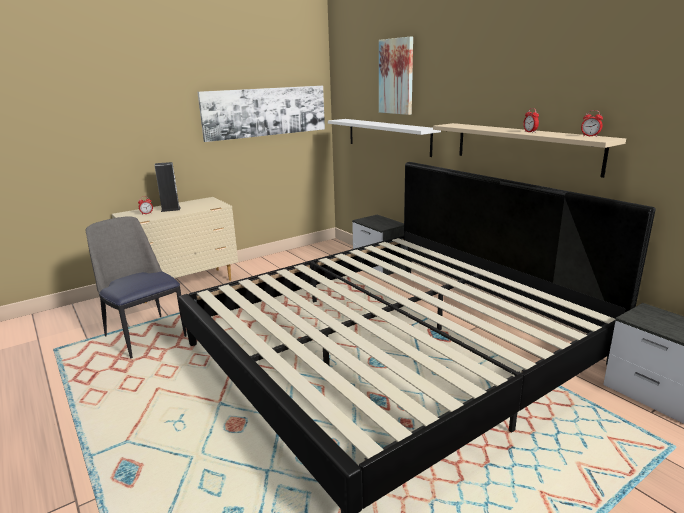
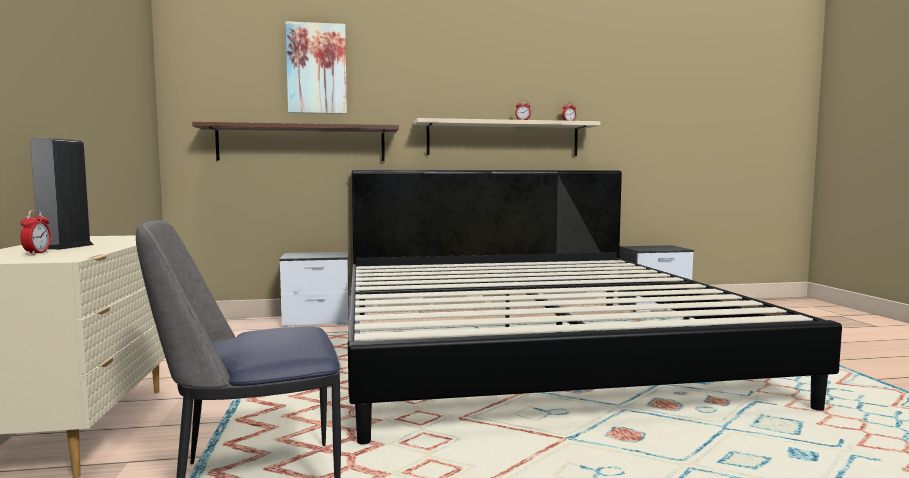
camera: 65 degrees left, 15 degrees down
(265, 112) = (111, 91): picture -> none
(387, 136) = (302, 143): white shelf -> brown shelf

